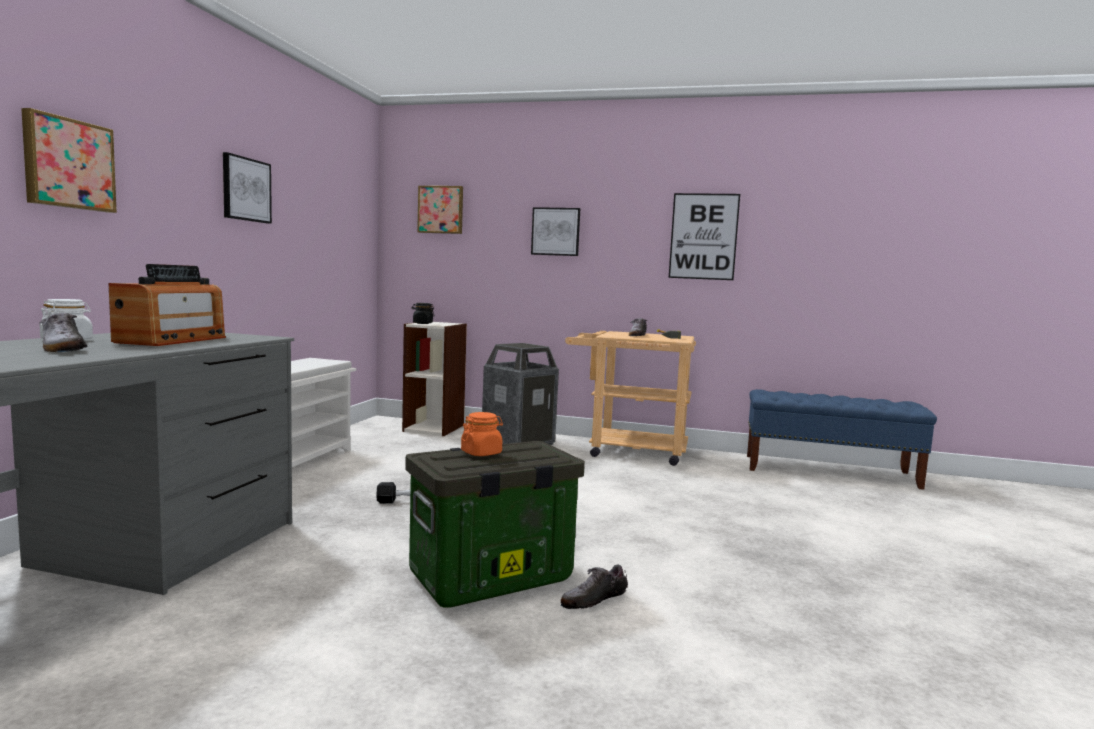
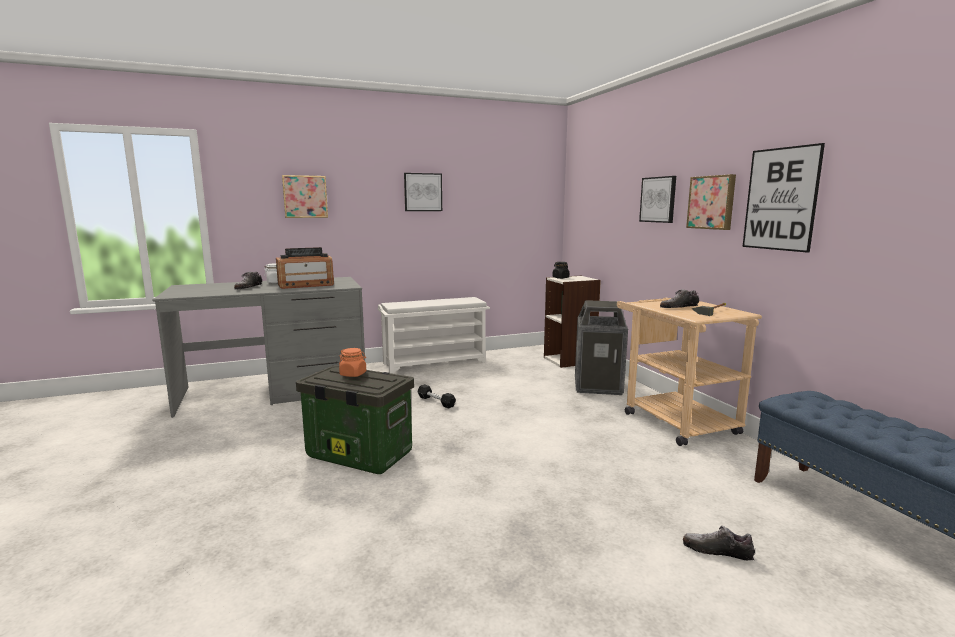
camera: 55 degrees right, 5 degrees up
(441, 210) = (593, 185): picture -> picture (712, 202)
(593, 600) = (363, 491): shoe -> shoe (717, 551)

